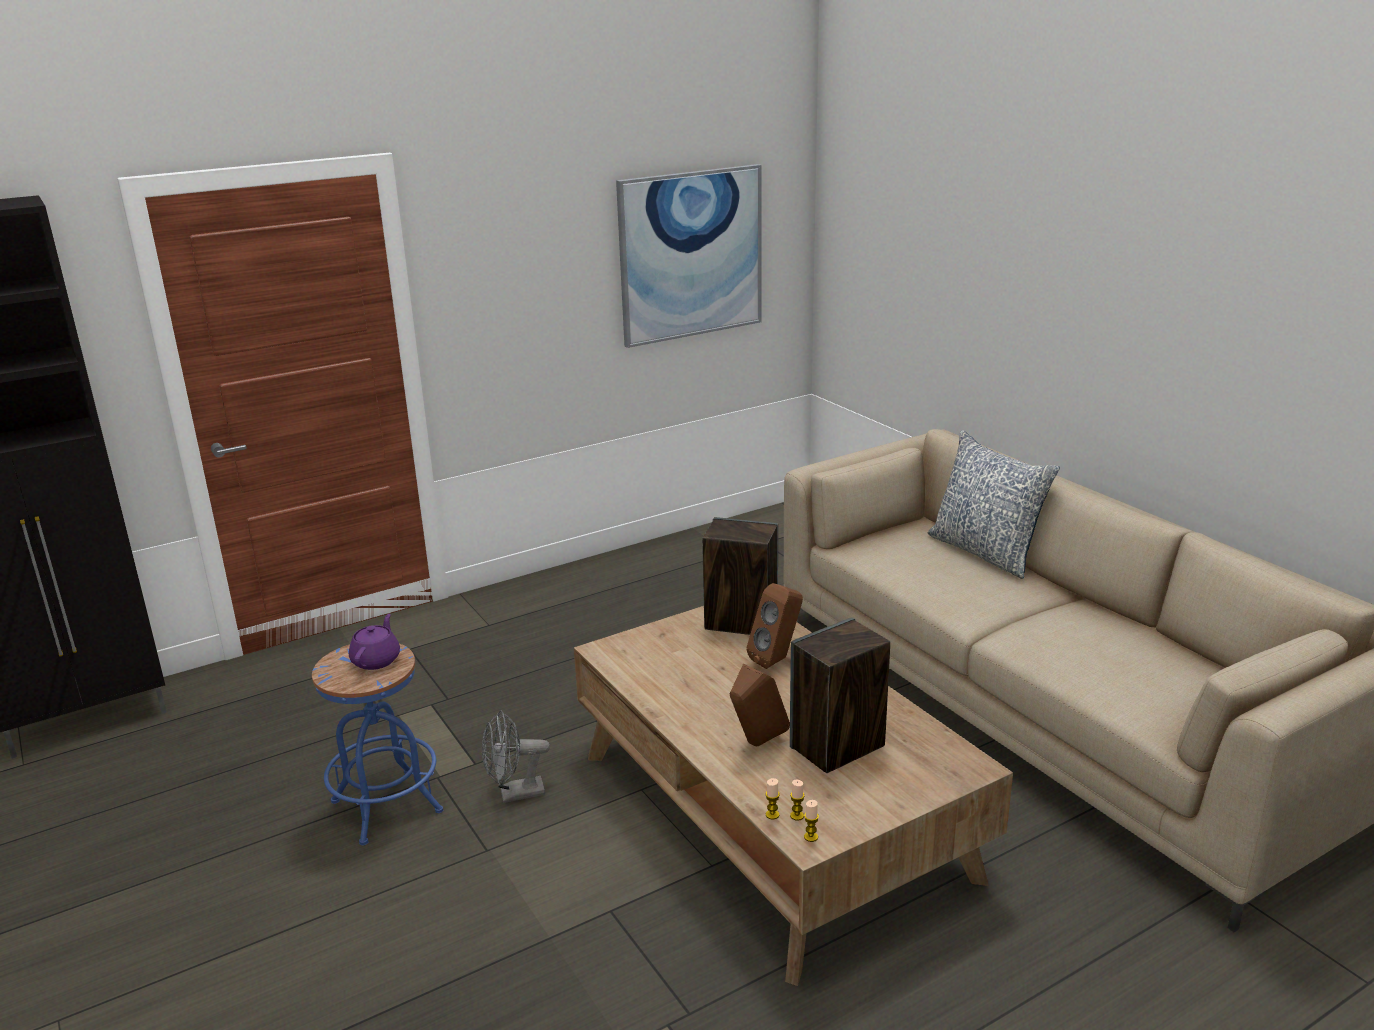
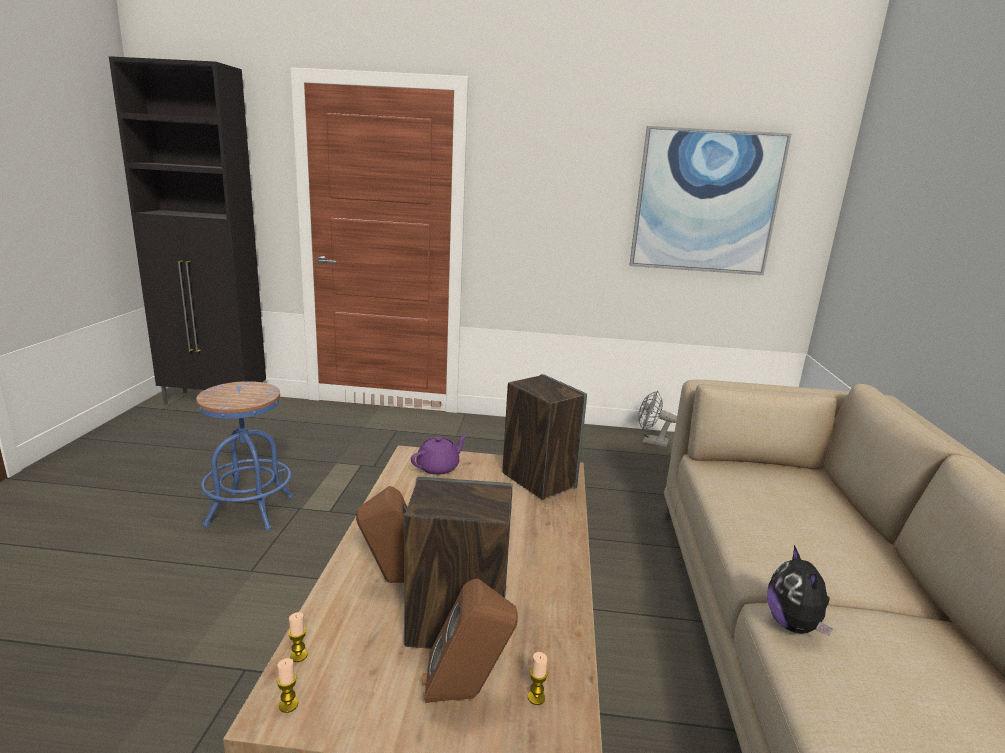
camera: 35 degrees right, 5 degrees down
(376, 660) = (250, 394): purple teapot -> purple teapot (438, 467)
(515, 794) = (320, 543): grey fan -> grey fan (650, 442)
(777, 660) = (523, 521): brown speaker -> brown speaker (467, 694)
(797, 816) = (314, 672): candle -> candle (536, 697)
(985, 552) = (858, 521): pillow -> none
(1014, 642) = (793, 625): none -> plush toy

